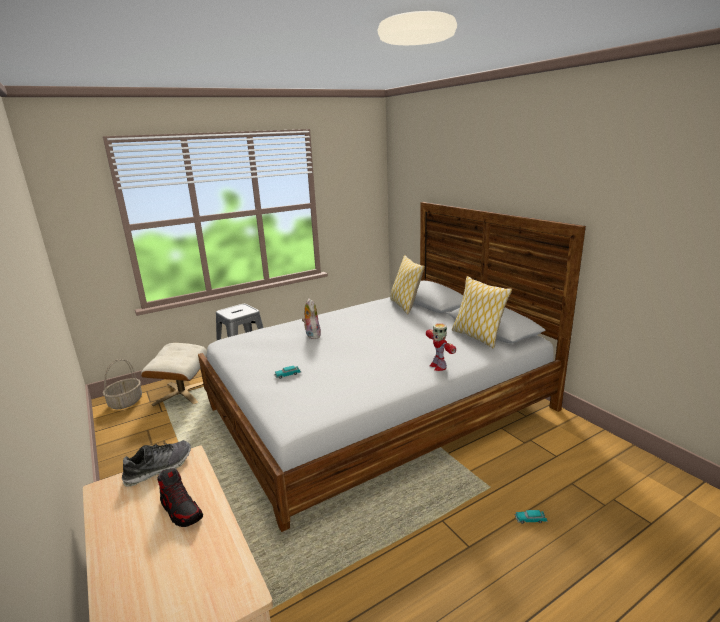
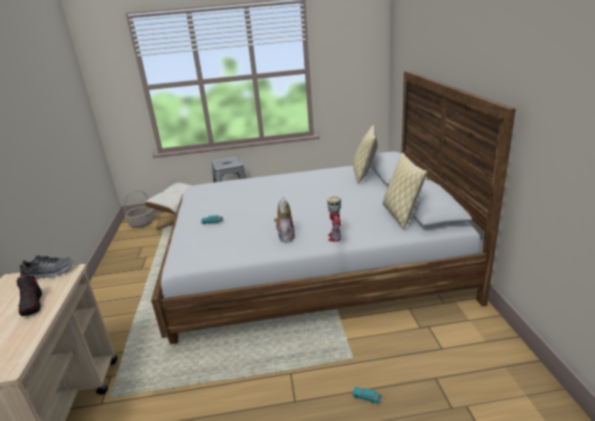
camera: 25 degrees right, 5 degrees up
(311, 335) = (260, 191): plush toy -> plush toy (285, 237)

